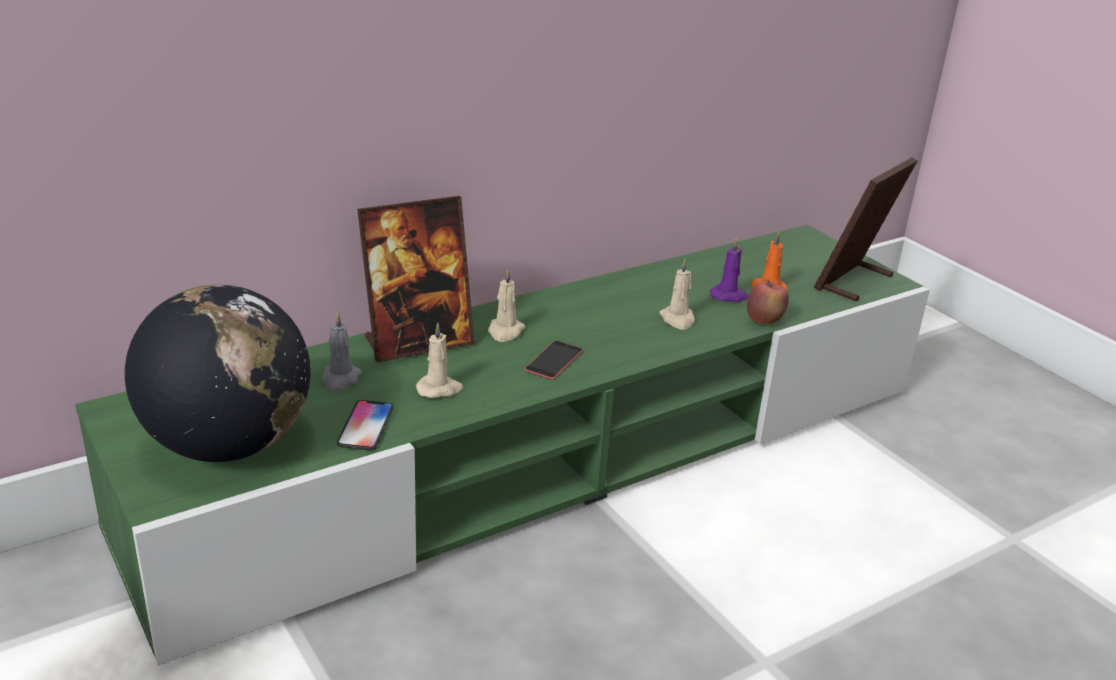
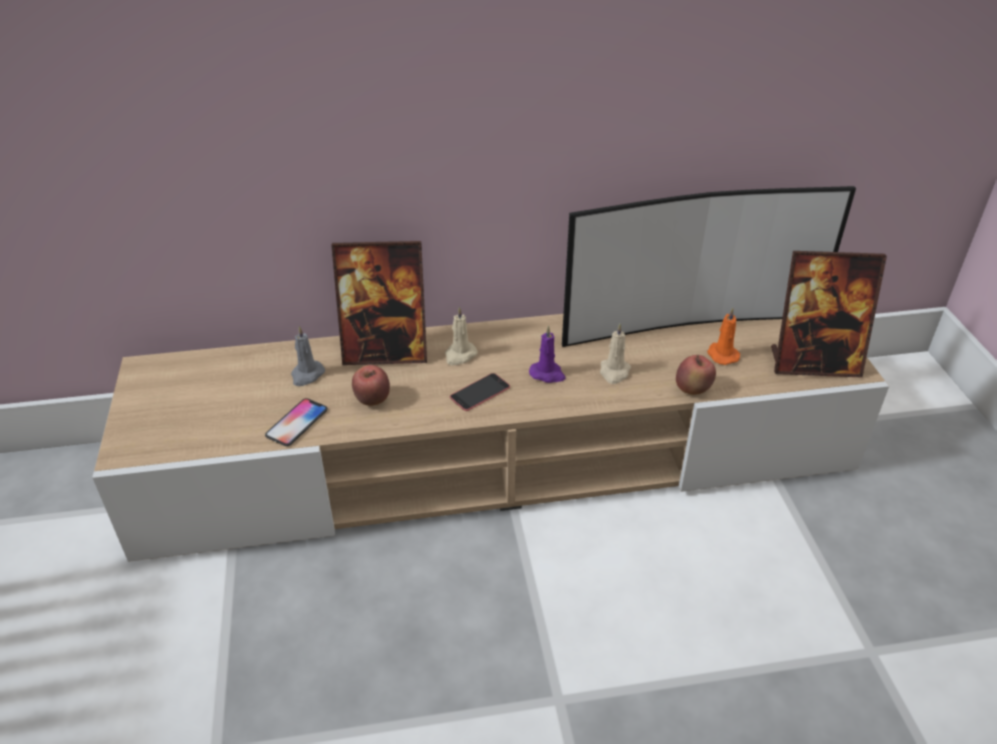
camera: 25 degrees right, 10 degrees up
(228, 444) = (195, 416): globe -> none
(439, 389) = (373, 400): beige candle -> apple
(552, 457) = (500, 459): green tv stand -> beige tv stand
(717, 269) = (689, 324): none -> television
(729, 296) = (679, 356): purple candle -> purple candle (547, 374)
(854, 282) = (813, 363): picture frame -> picture frame turned 150 degrees counterclockwise

